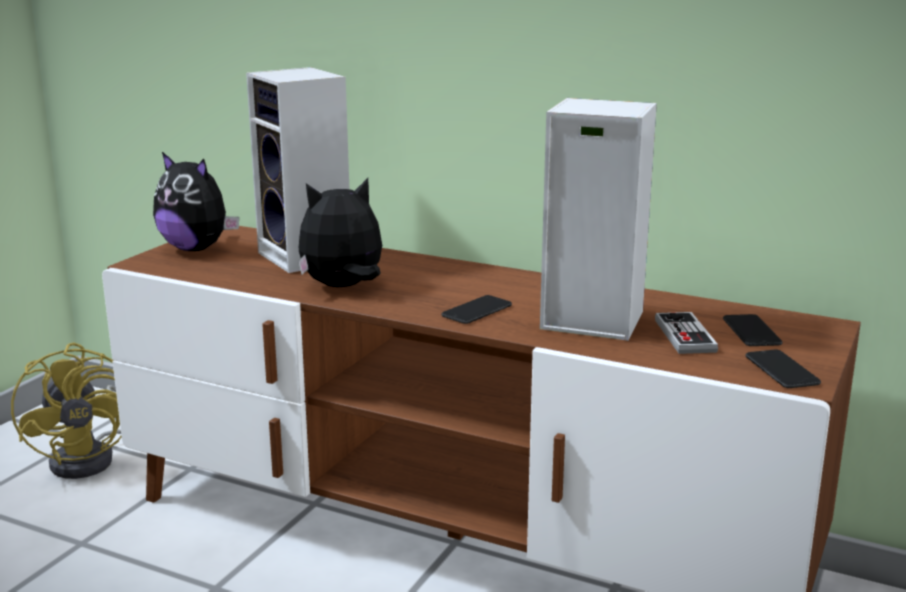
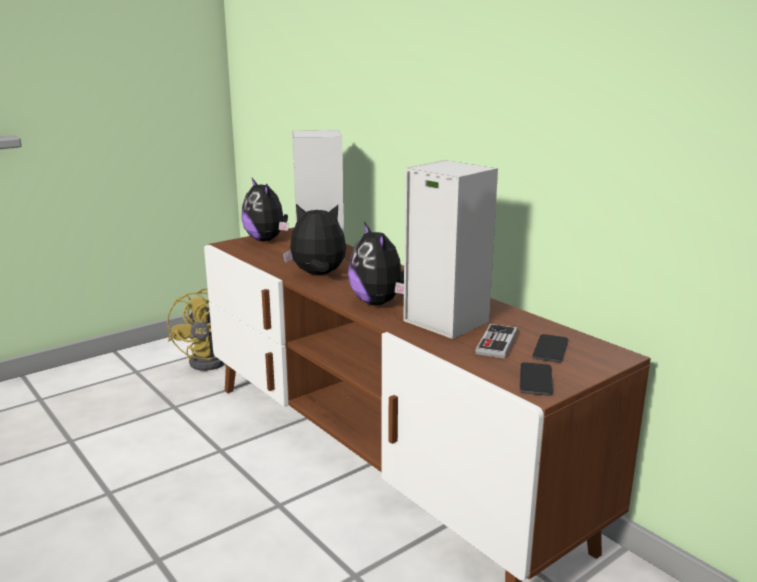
camera: 25 degrees right, 0 degrees up
(477, 311) = (379, 302): phone -> plush toy

